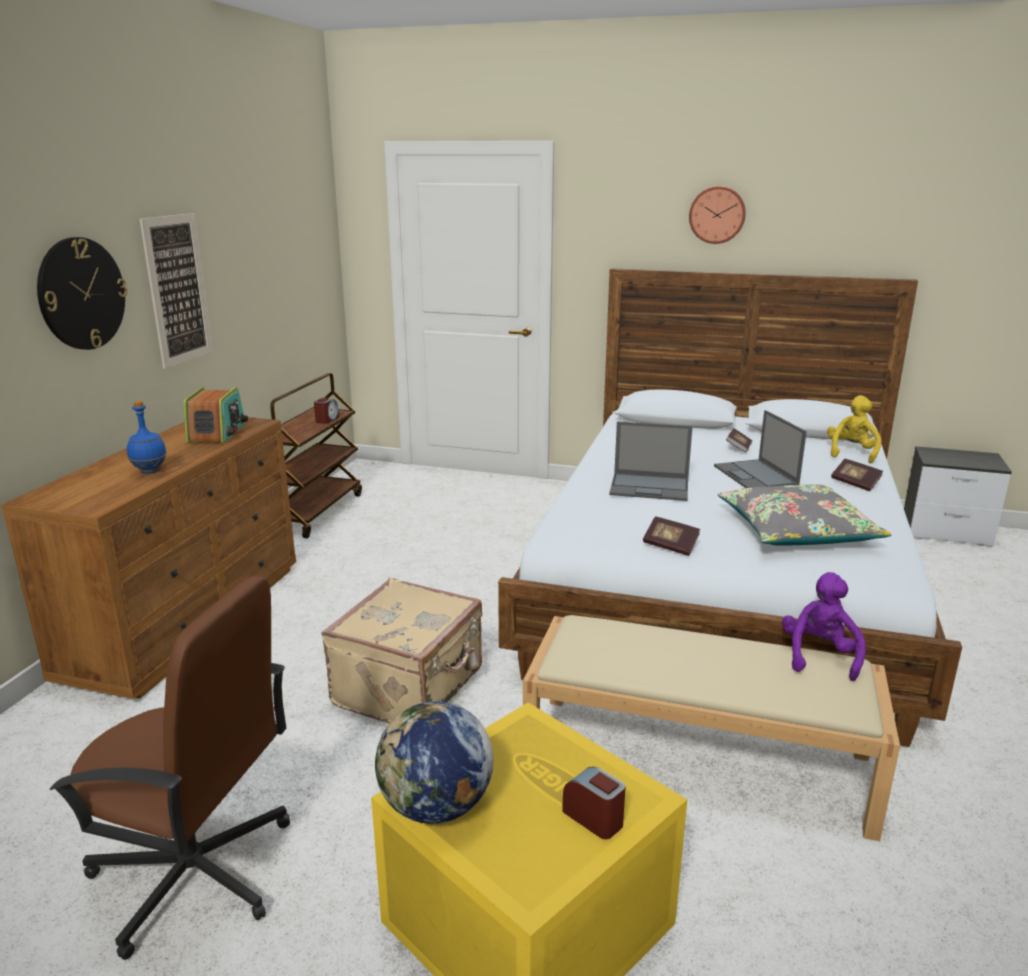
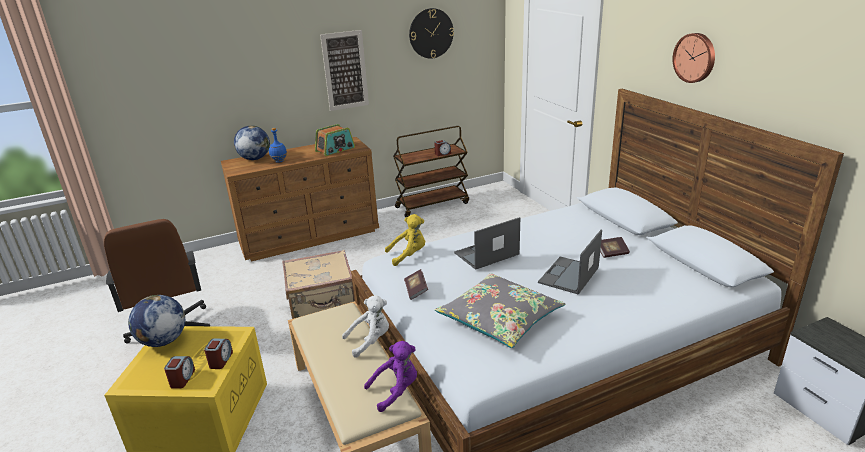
camera: 50 degrees right, 5 degrees up
(81, 294) = (277, 71): wall clock -> wall clock (431, 33)
(82, 481) = (254, 159): none -> globe
(587, 761) = (221, 360): none -> alarm clock
(650, 487) = (486, 254): laptop -> laptop turned 90 degrees clockwise
(687, 633) = (370, 341): none -> white plush toy
(851, 453) = (688, 291): yellow plush toy -> yellow plush toy (409, 255)
(855, 483) = (625, 312): book -> none

